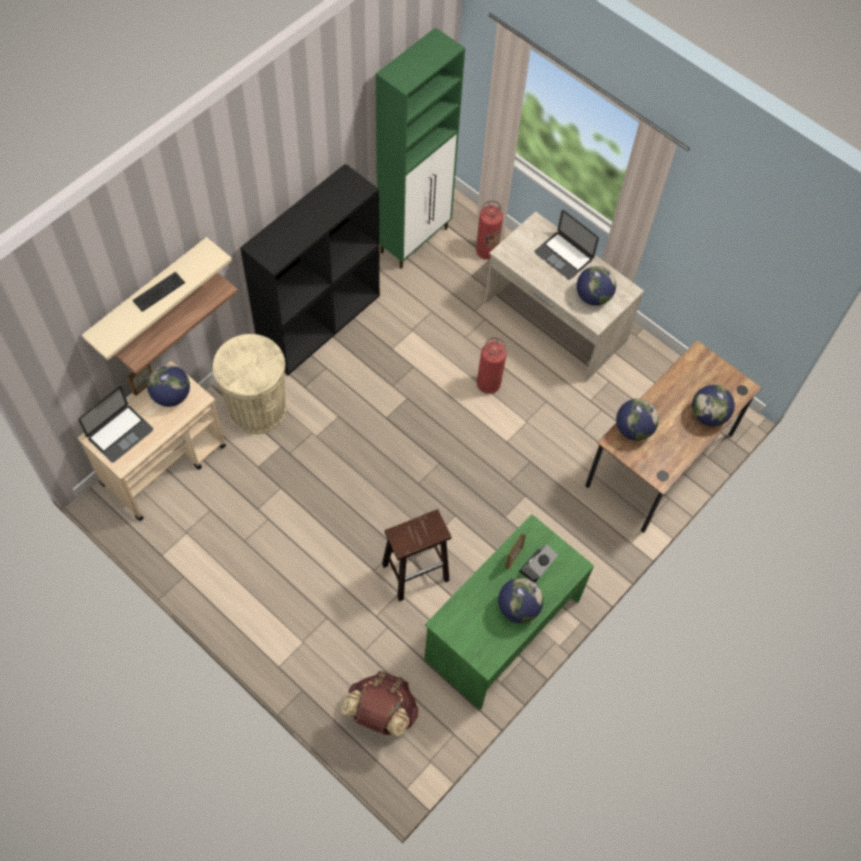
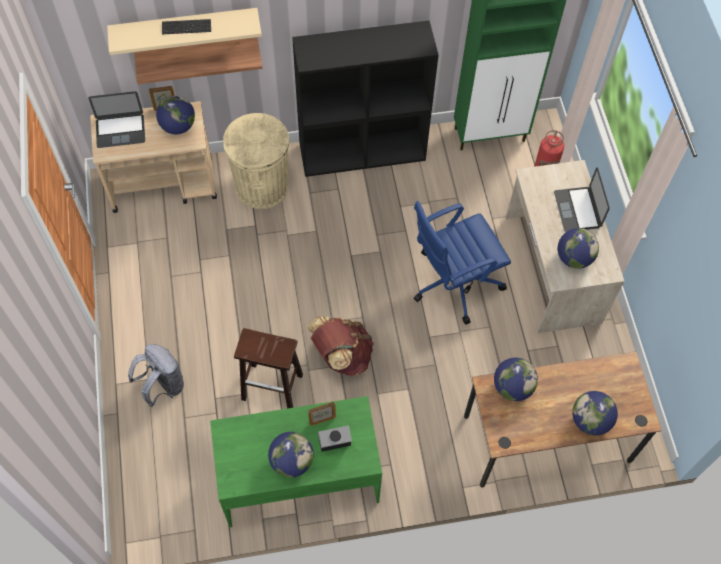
camera: 40 degrees right, 0 degrees up
(321, 638) = (163, 386): none -> grey backpack
(381, 713) = (156, 473): brown backpack -> brown backpack (341, 356)
(488, 384) = (453, 282): fire extinguisher -> blue office chair

